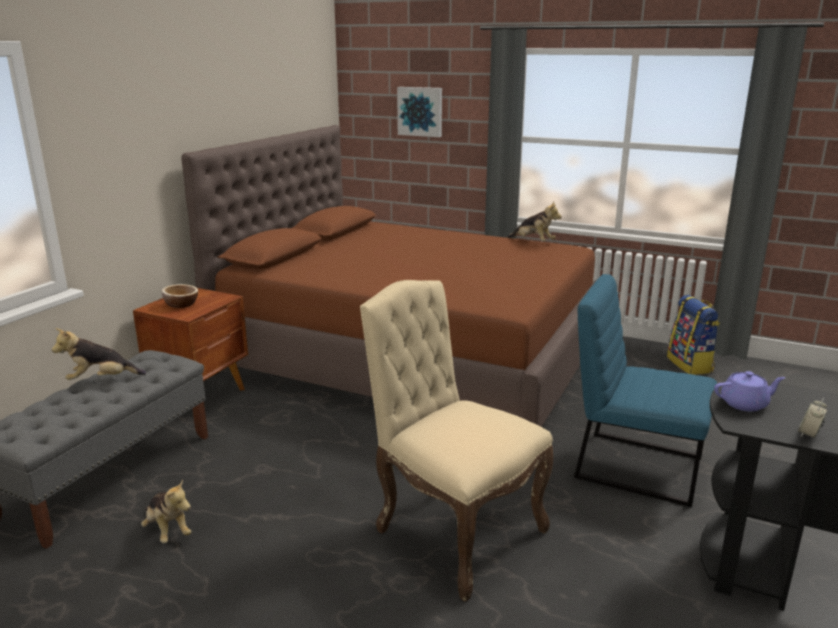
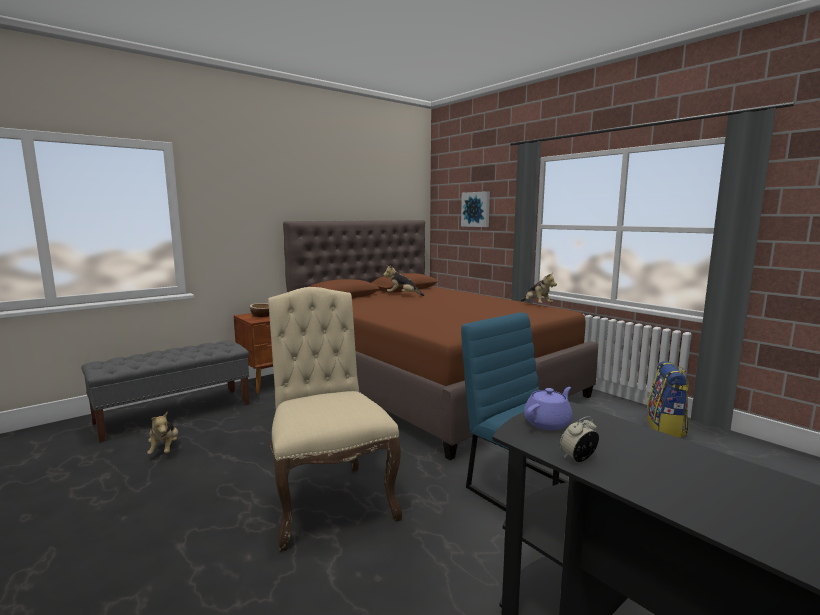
camera: 25 degrees right, 10 degrees down
(101, 380) = (182, 349): plush toy -> plush toy (402, 295)
(745, 404) = (548, 423): purple teapot -> purple teapot turned 60 degrees counterclockwise

